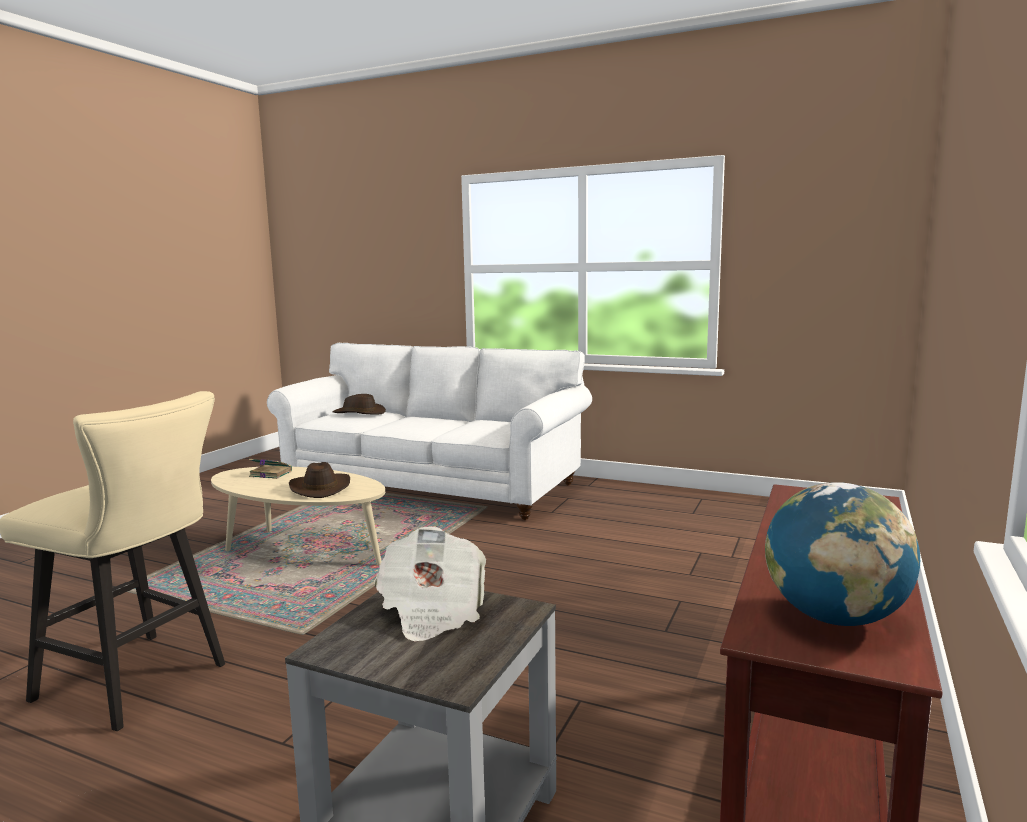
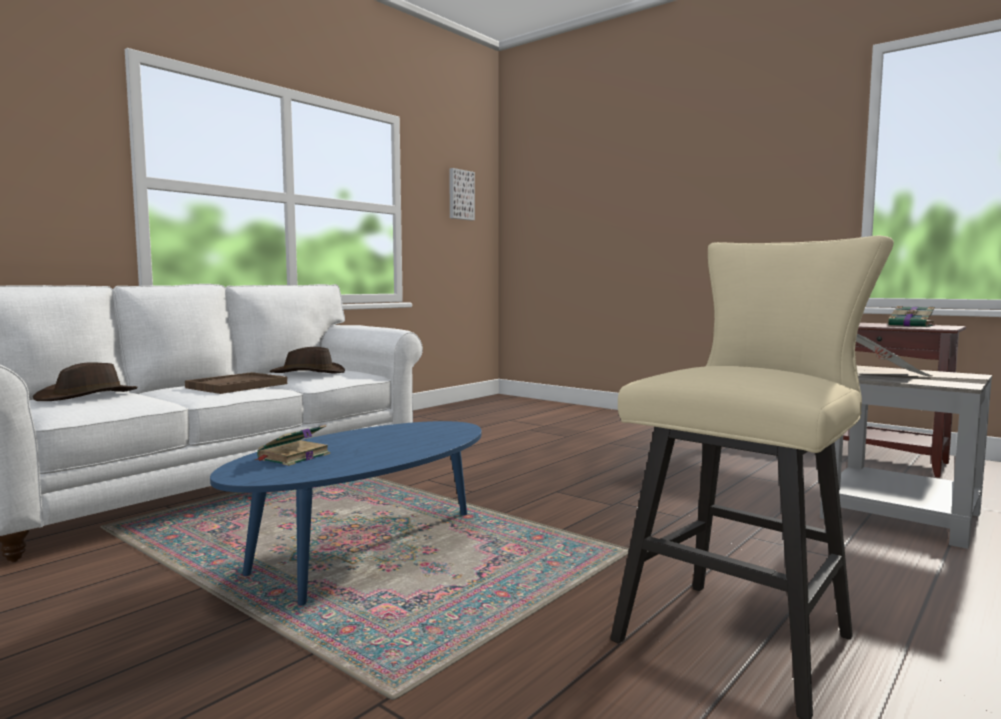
camera: 75 degrees left, 5 degrees down
(301, 551) = (366, 553): beige coffee table -> blue coffee table
(319, 488) = (412, 438): brown hat -> brown hat (308, 373)
(426, 425) = (237, 386): none -> brown tray
(833, 232) = (460, 195): none -> picture
(834, 617) = (912, 325): globe -> book

